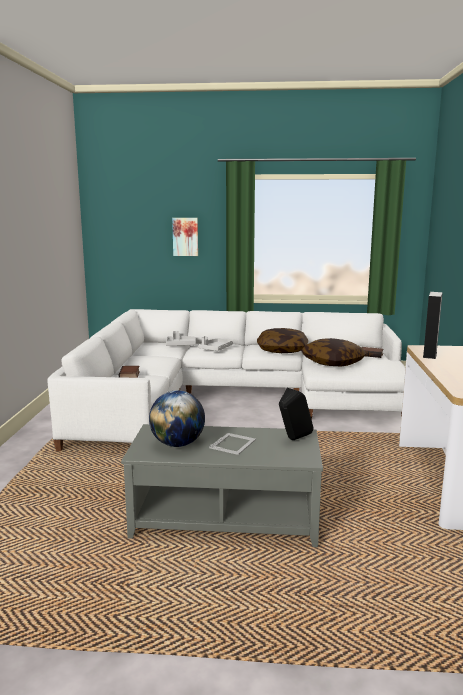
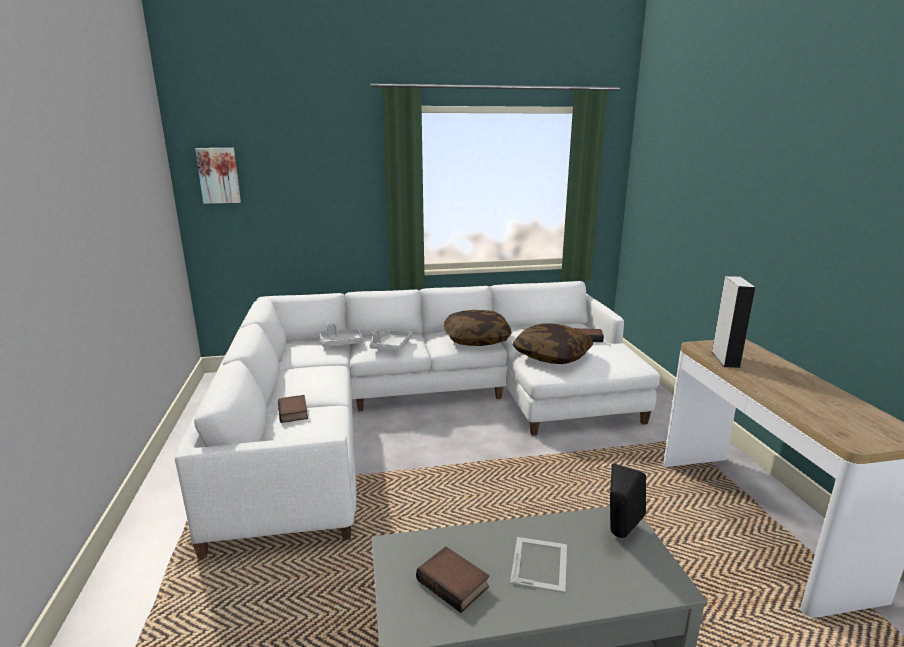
camera: 15 degrees left, 5 degrees up
(177, 444) = (454, 583): globe -> book
(185, 236) = (328, 192): picture -> picture (219, 175)

